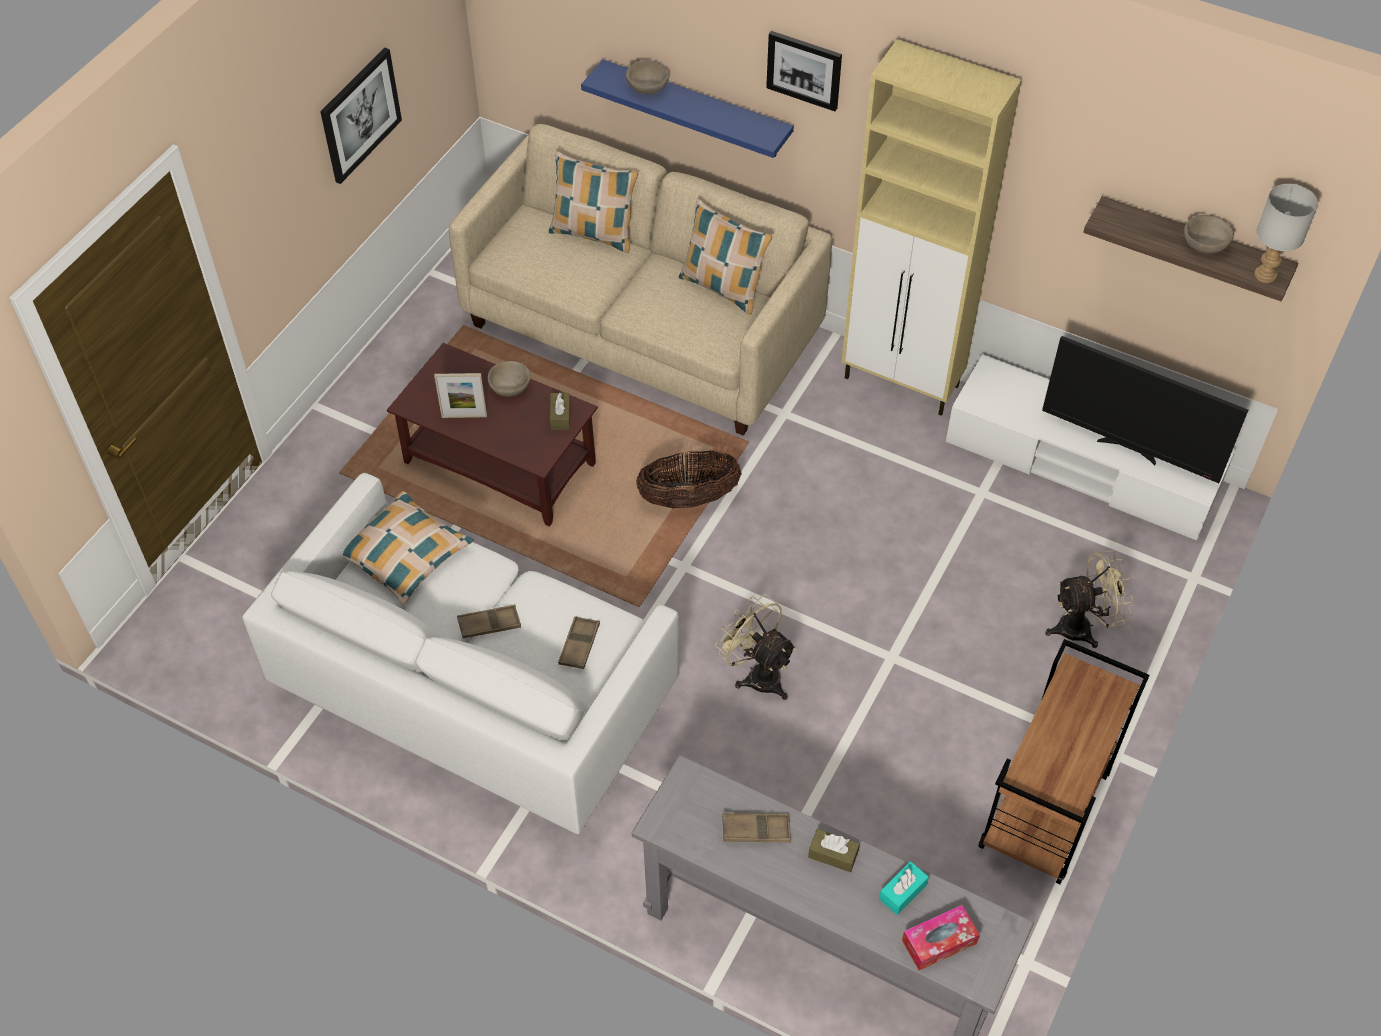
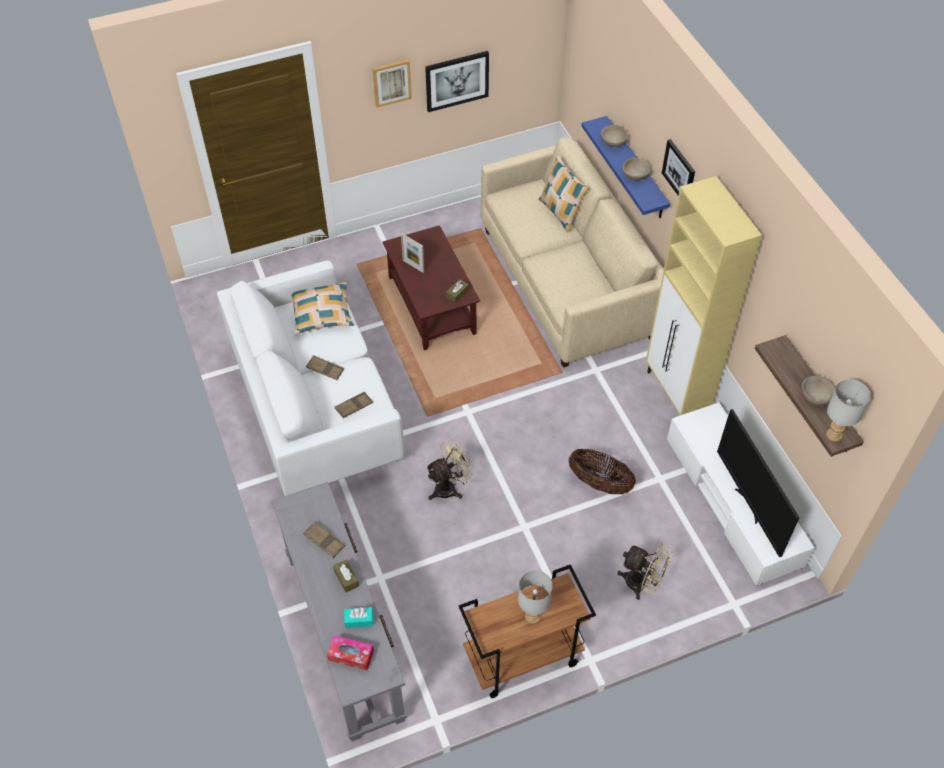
camera: 40 degrees right, 0 degrees up
(286, 159) = (391, 82): none -> picture
(510, 388) = (447, 266): beige bowl -> beige bowl (635, 176)
(688, 498) = (503, 380): basket -> basket (599, 483)
(723, 288) = (598, 279): pillow -> none
(757, 674) = (450, 487): beige fan -> beige fan turned 60 degrees clockwise
(1081, 732) = (533, 616): none -> grey table lamp

